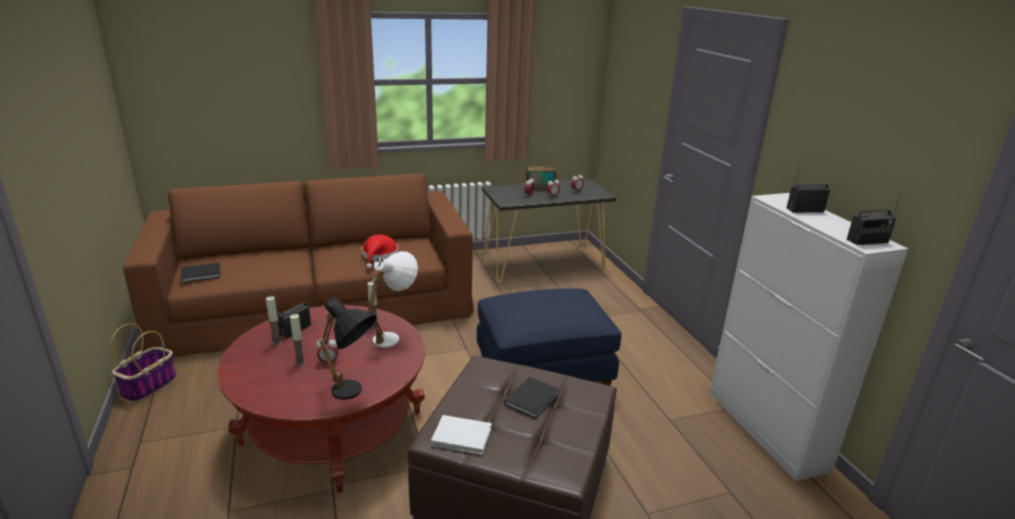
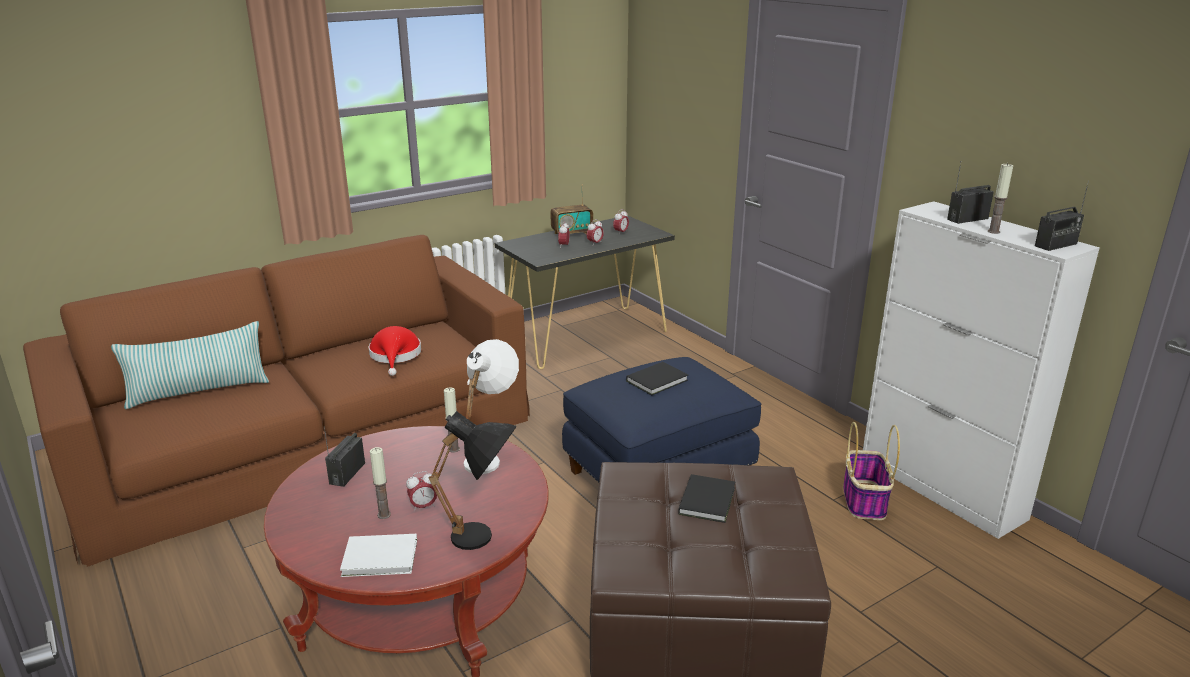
camera: 15 degrees left, 0 degrees up
(149, 386) = (112, 601): basket -> basket (864, 500)
(202, 274) = (148, 423): black book -> black book (658, 380)
(244, 259) = (198, 391): none -> pillow
(276, 343) = (333, 496): candle -> candle (993, 231)
(463, 437) = (652, 563): white book -> white book (382, 558)

